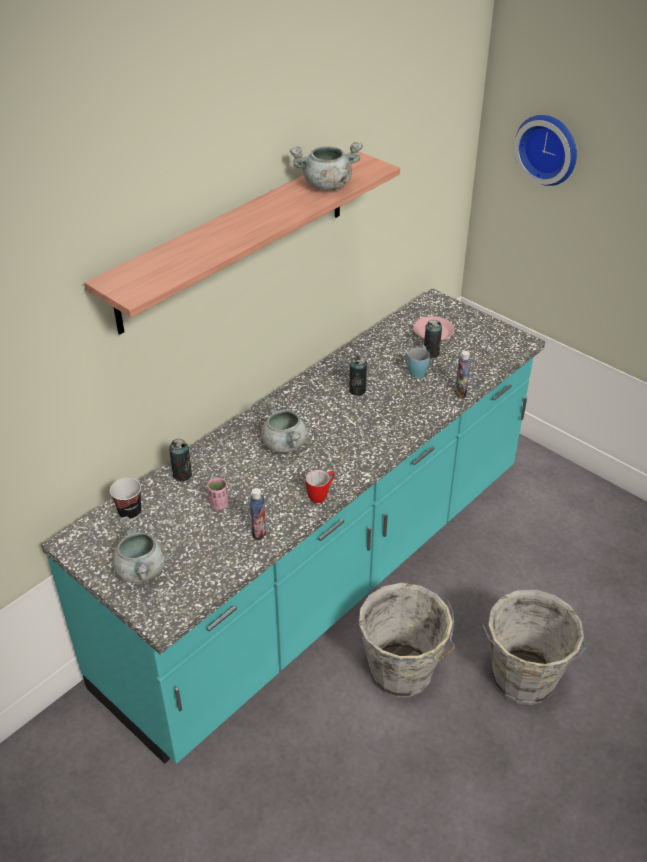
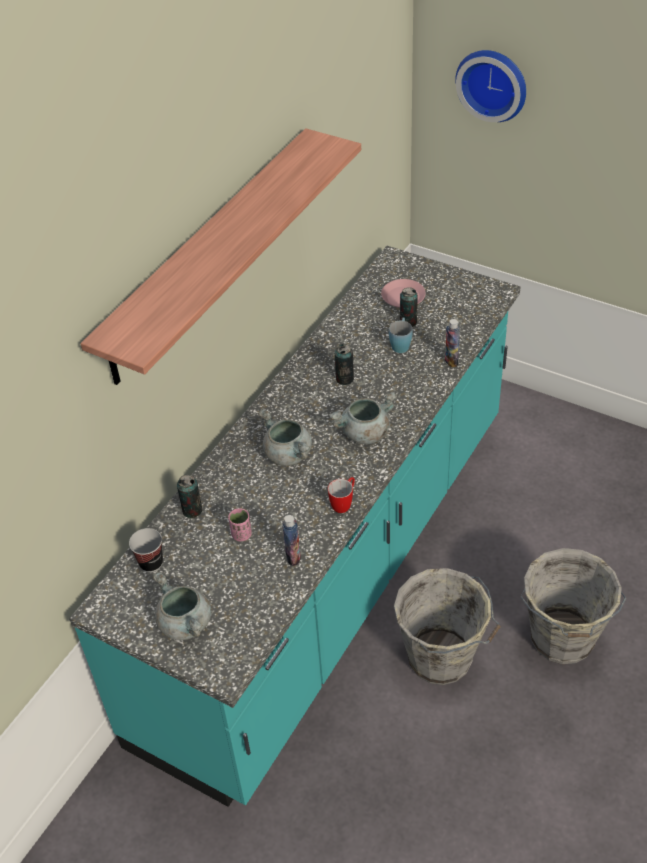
camera: 10 degrees left, 5 degrees up
(326, 185) = (292, 179): grey cooking pot -> grey cooking pot (364, 433)

